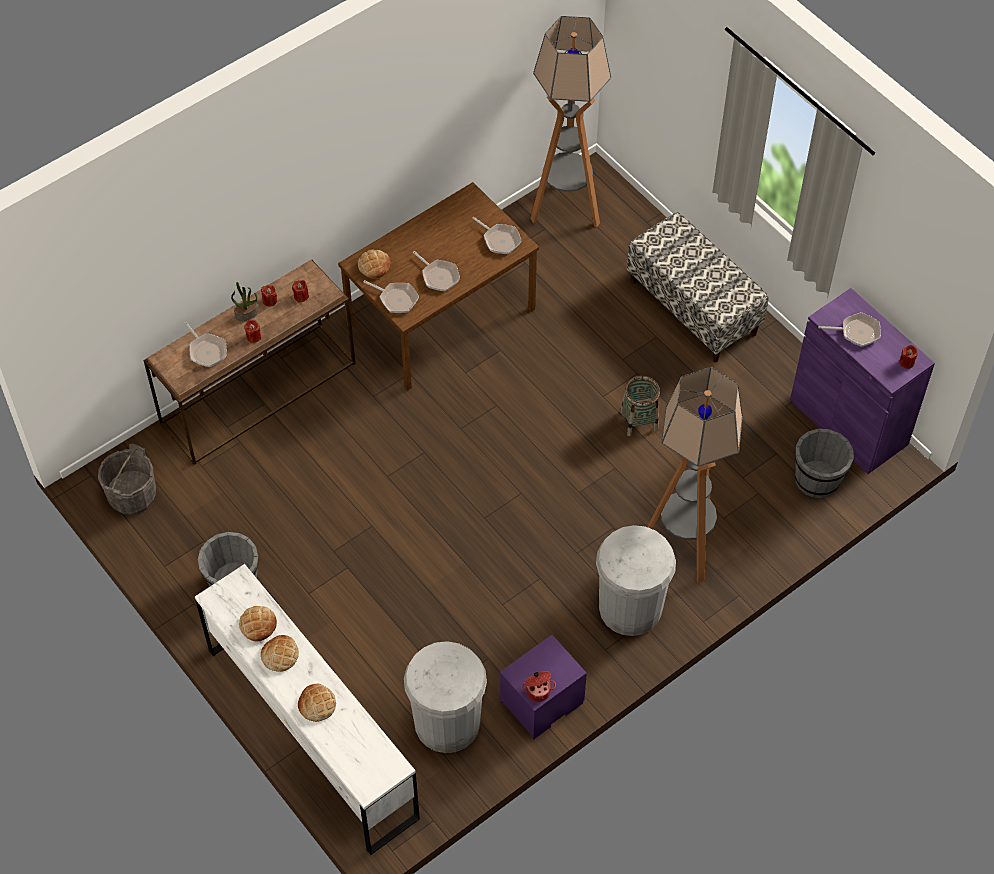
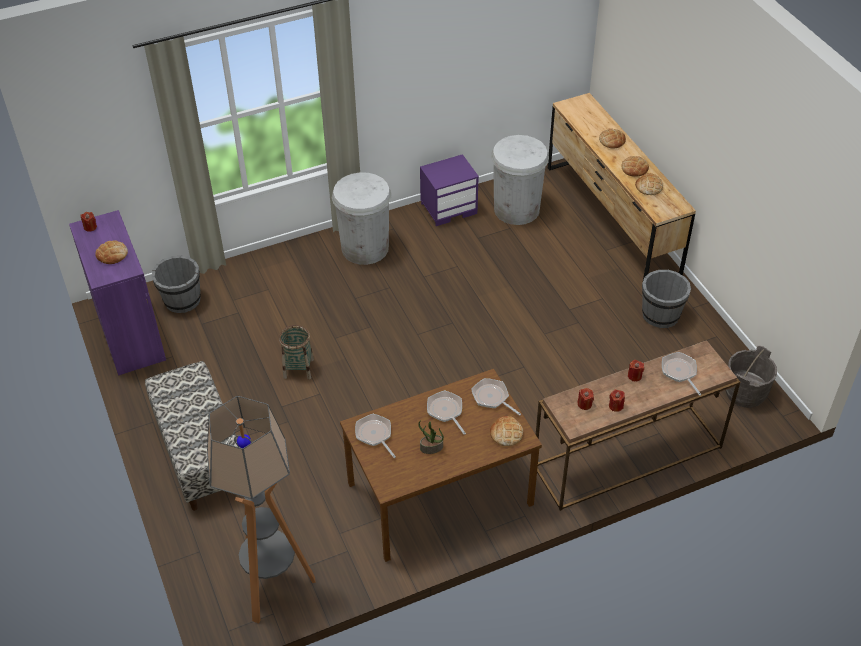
camera: 165 degrees left, 10 degrees down
(247, 314) = (639, 398): potted plant -> potted plant (431, 448)
(312, 733) = (611, 219): white dresser -> brown dresser
(538, 690) = (456, 162): cooking pot -> none
(683, 546) = (308, 277): floor lamp -> none
(857, 332) = (112, 254): frying pan -> bread

